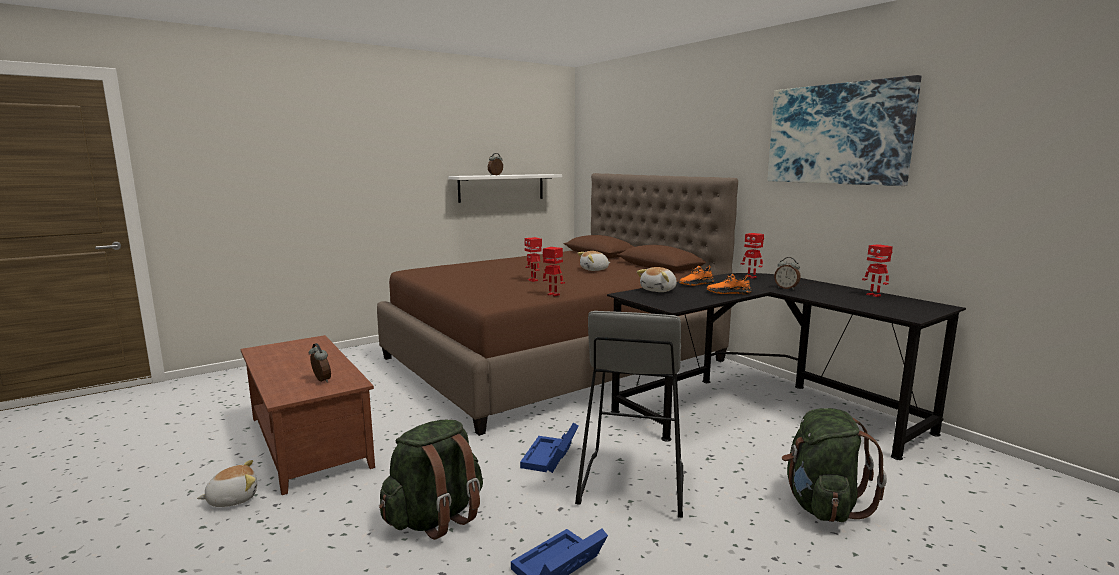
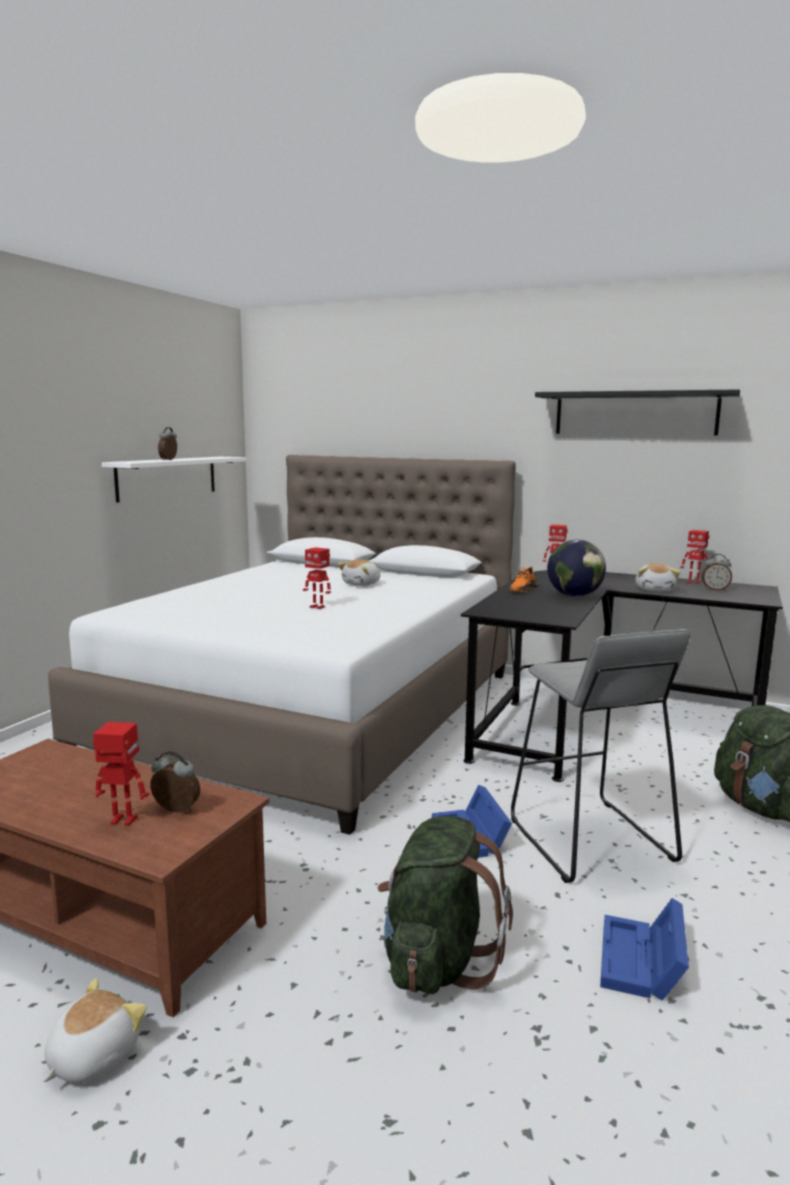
camera: 30 degrees left, 0 degrees up
(553, 295) = (385, 623): toy robot -> toy robot (123, 821)
(553, 359) = (316, 711): brown bed -> white bed
(659, 290) = (505, 602): plush toy -> plush toy (655, 589)
(728, 292) = (574, 596): orange shoe -> globe
(786, 288) = (612, 584): alarm clock -> alarm clock (715, 590)
(837, 134) = (635, 413): picture -> black shelf

